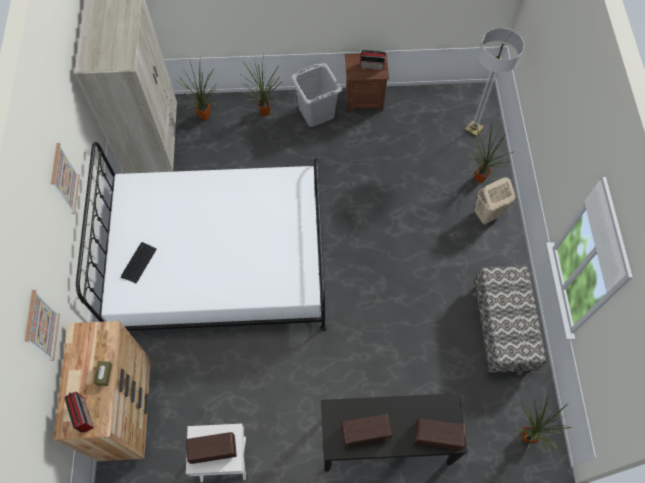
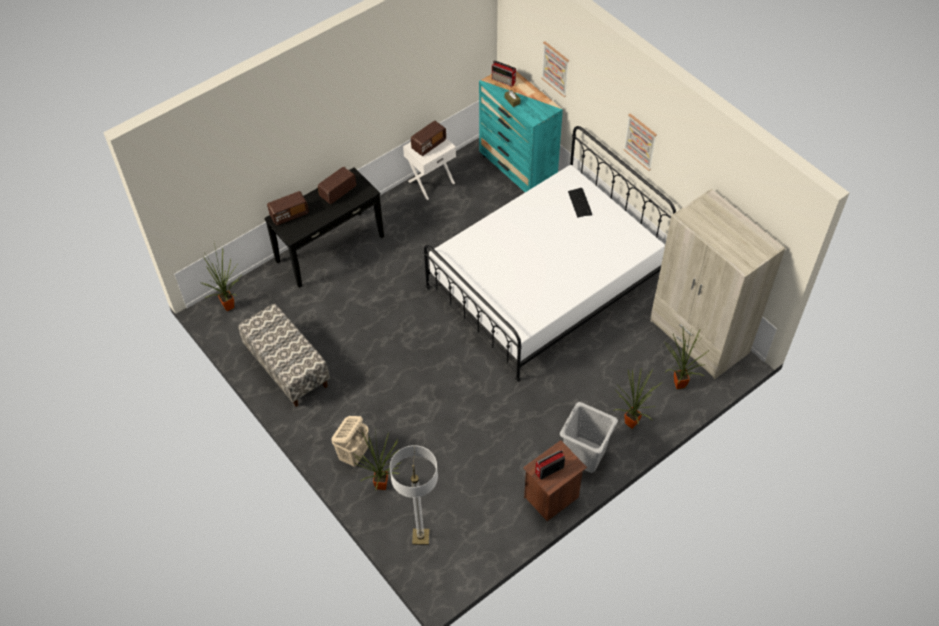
camera: 145 degrees right, 10 degrees down
(127, 409) = (518, 170): brown dresser -> turquoise dresser

